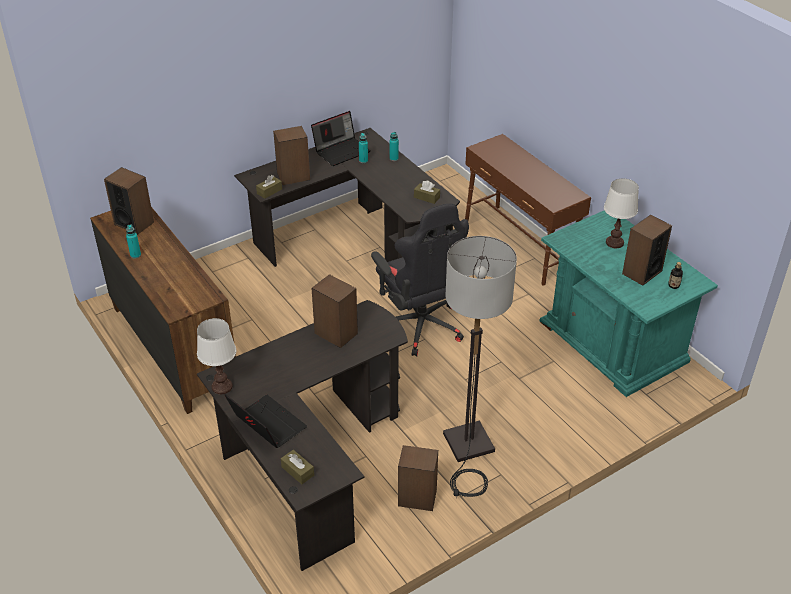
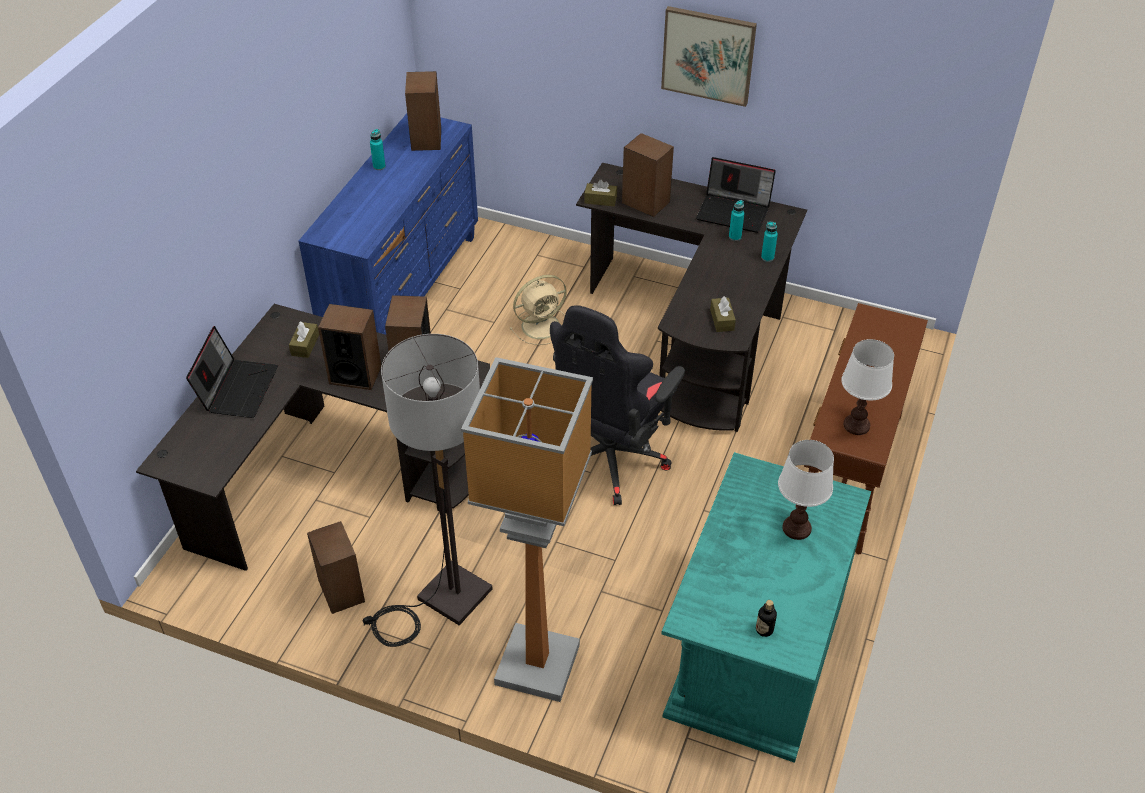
camera: 55 degrees right, 5 degrees up
(173, 347) = (404, 293): brown dresser -> blue dresser
(222, 386) = (267, 329): white table lamp -> white table lamp (856, 425)
(279, 300) = (542, 325): none -> beige fan
(290, 56) = (708, 55): none -> picture
(297, 471) = (188, 443): brown tissue box -> brown tissue box (305, 345)
(551, 432) = (535, 665): none -> floor lamp
(641, 272) = (760, 583): speaker -> speaker (355, 374)

